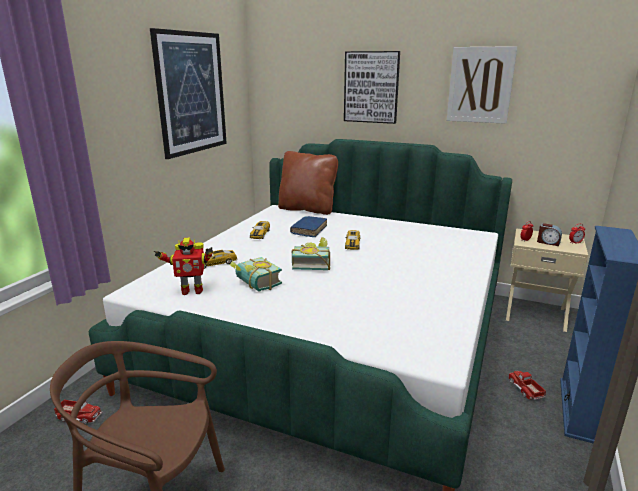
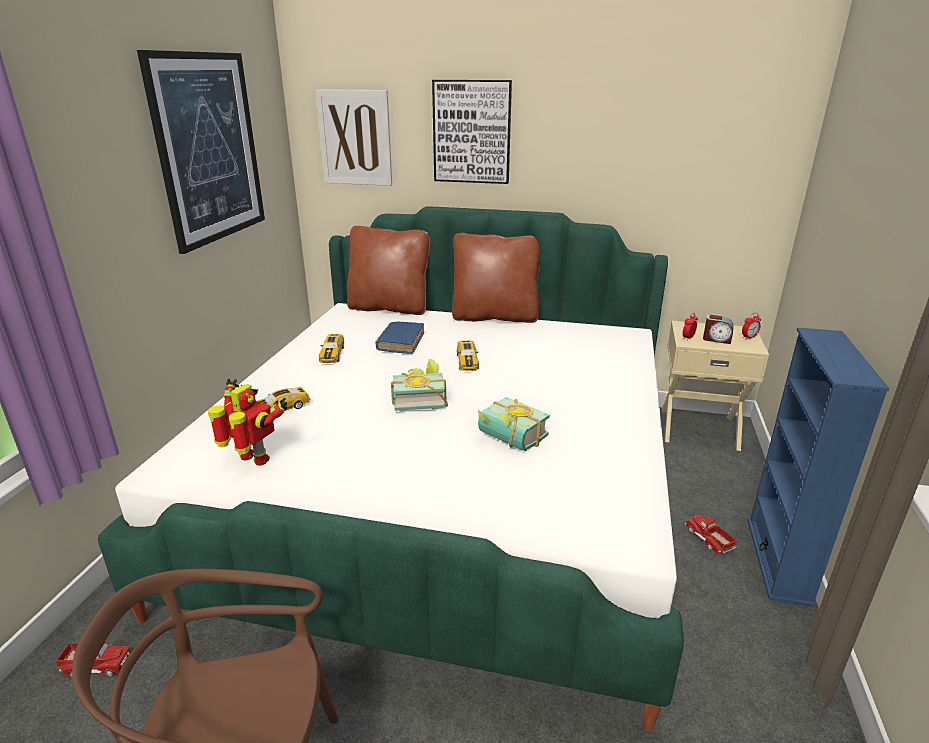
camera: 10 degrees left, 5 degrees up
(191, 291) = (253, 460): toy robot -> toy robot turned 135 degrees counterclockwise
(254, 285) = (346, 441): book -> book (508, 440)
(381, 218) = (495, 317): none -> brown pillow
(480, 85) = (623, 129): picture -> picture (355, 138)

